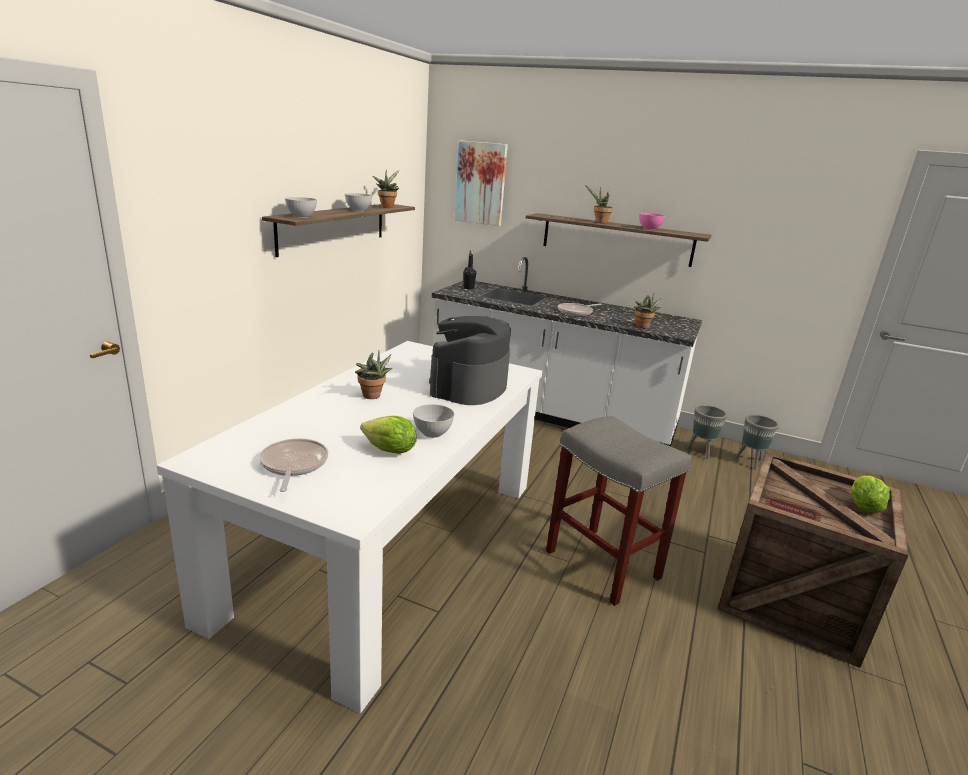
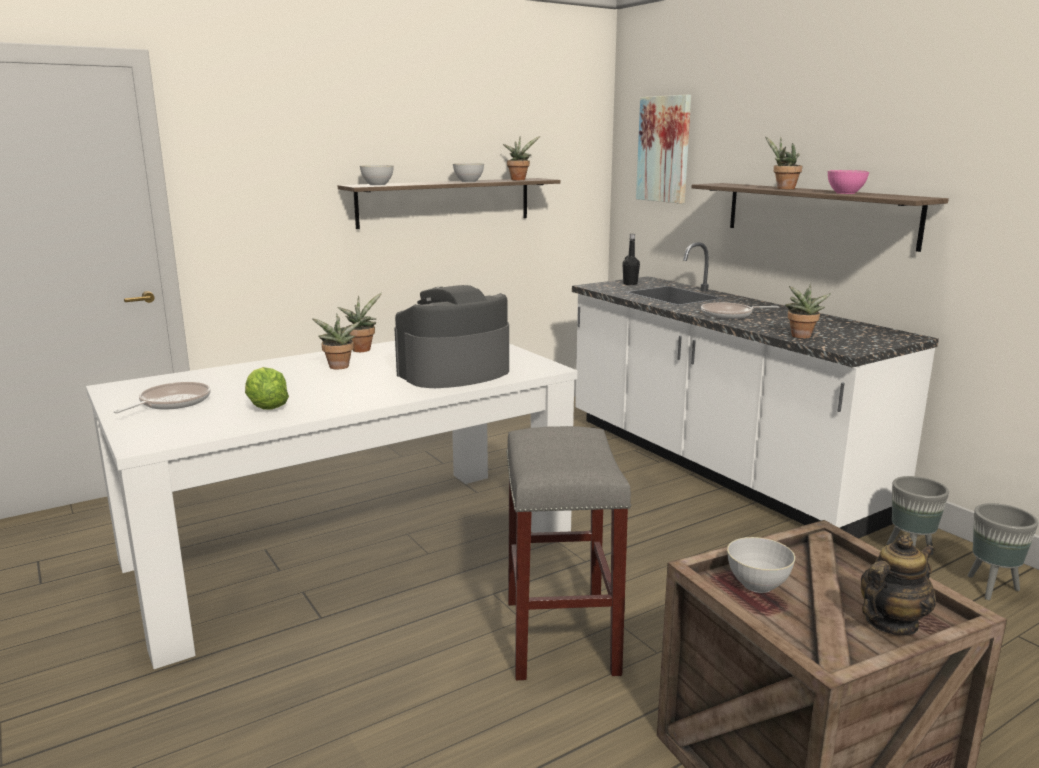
camera: 35 degrees right, 5 degrees down
(357, 374) = (362, 349): none -> potted plant
(432, 433) = (333, 402): grey bowl -> grey bowl (757, 584)
(863, 506) = (890, 622): lettuce -> teapot

